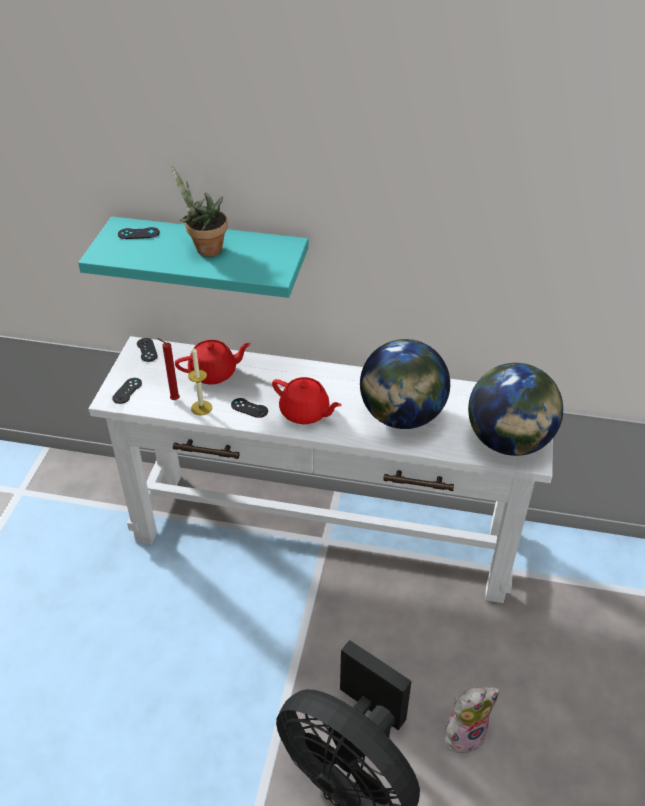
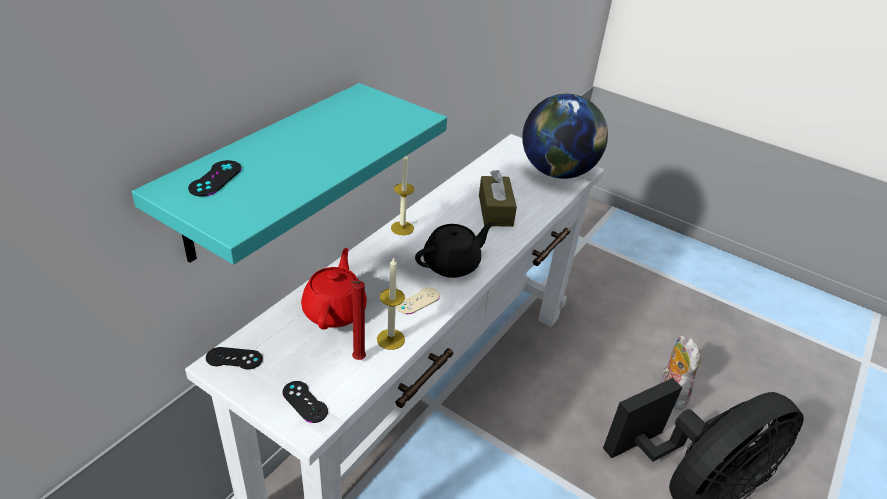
camera: 70 degrees left, 5 degrees down
(205, 249) = (314, 142): potted plant -> none
(249, 408) = (418, 301): black game controller -> beige game controller
(305, 413) = (452, 264): red teapot -> black teapot
(331, 372) = (402, 228): none -> candle
(401, 416) = (495, 210): globe -> brown tissue box

